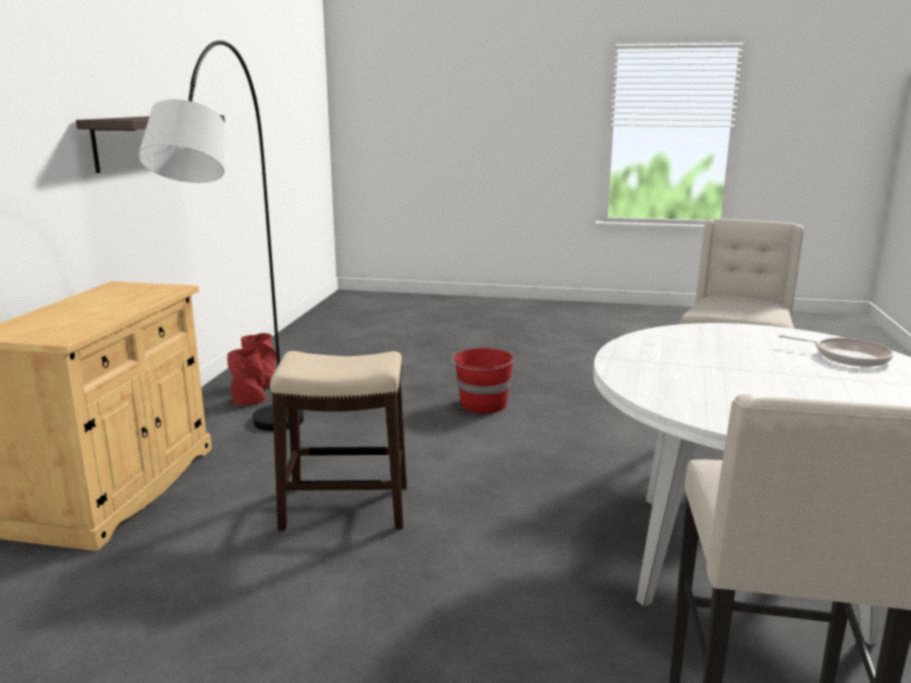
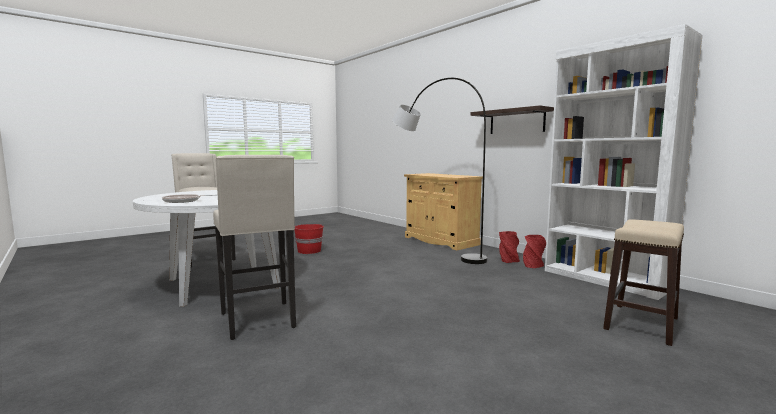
camera: 130 degrees right, 10 degrees down
(288, 349) = (605, 279): none -> white bookcase
(347, 507) = (377, 255): stool -> stool (641, 323)
(483, 405) = (431, 294): red bucket -> red bucket (309, 251)

